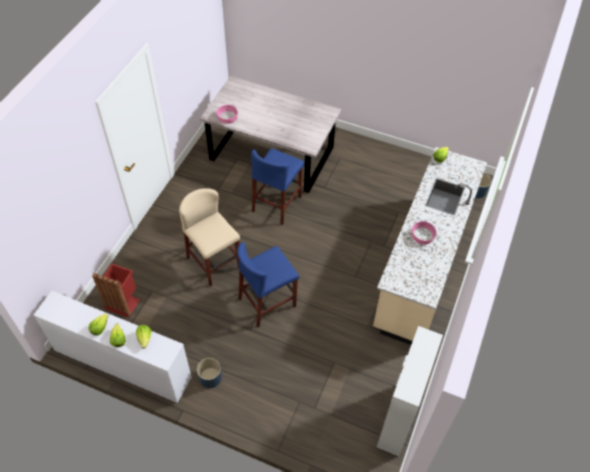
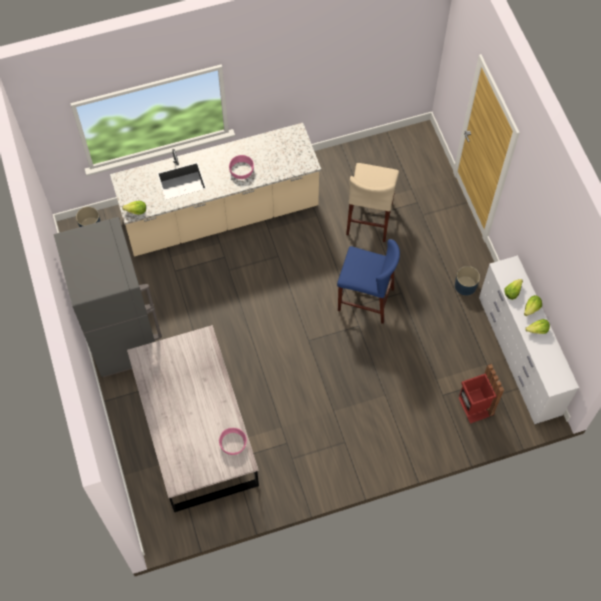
camera: 130 degrees left, 10 degrees up
(214, 263) = (369, 372): beige stool -> beige stool (369, 219)
(277, 204) = (257, 376): blue stool -> none
(372, 158) = (122, 338): none -> grey fridge
(398, 419) = (372, 148): cabinet -> none

